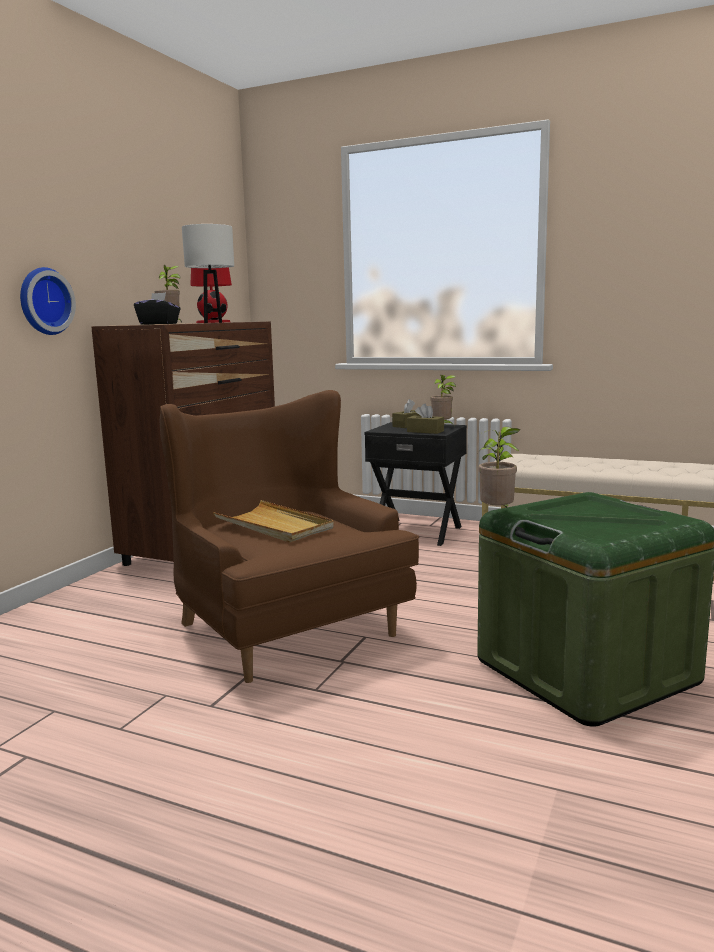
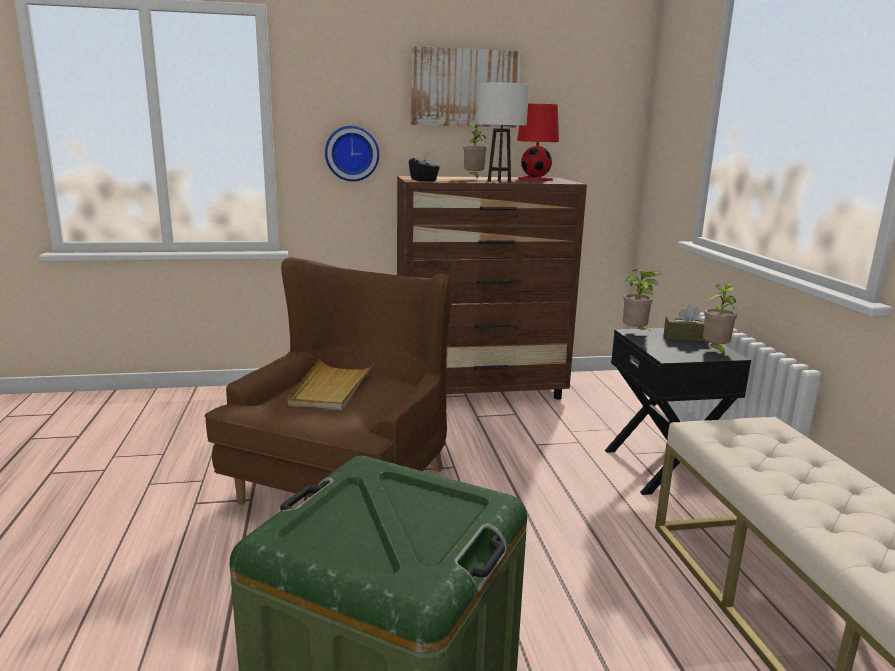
camera: 55 degrees right, 5 degrees up
(132, 231) = (465, 88): none -> picture
(425, 431) = (665, 350): brown tissue box -> none
(498, 513) = (344, 461): potted plant -> potted plant (636, 333)

